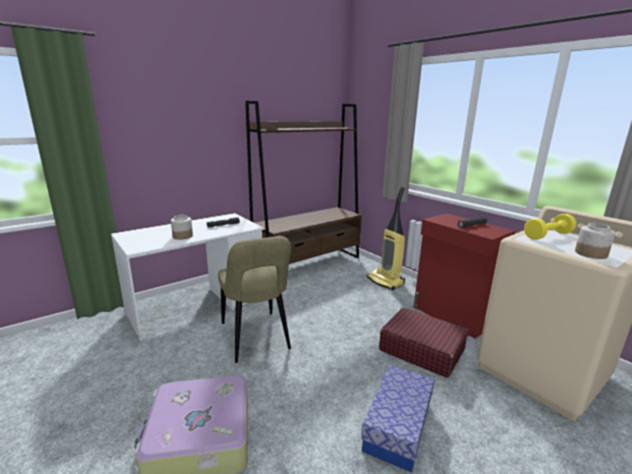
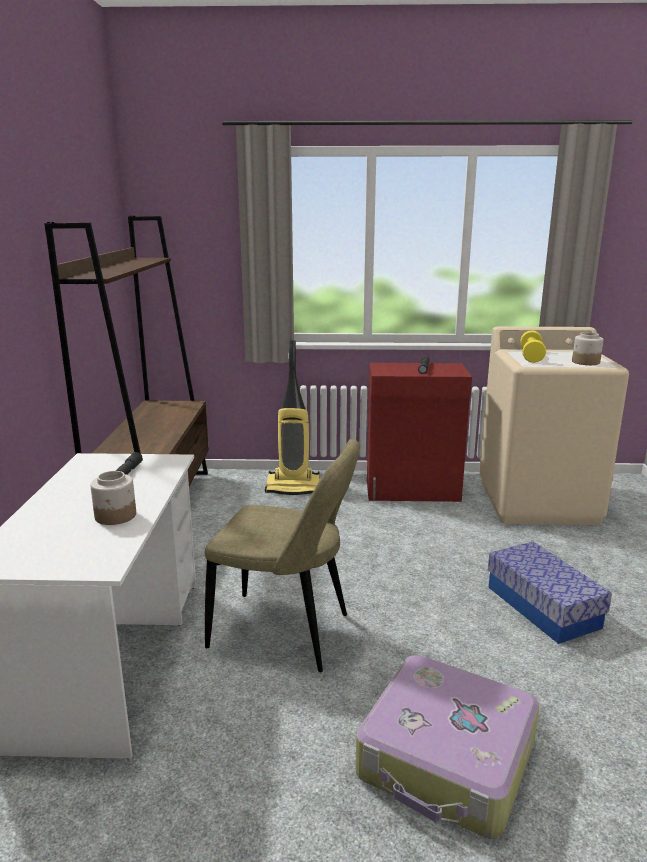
camera: 50 degrees left, 0 degrees up
(421, 350) = (447, 536): red suitcase -> none

